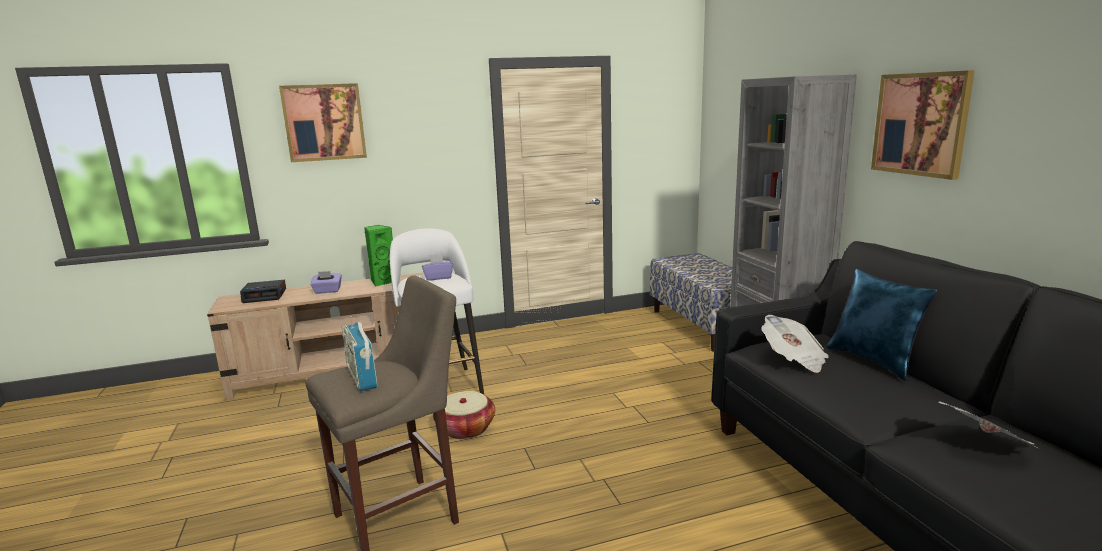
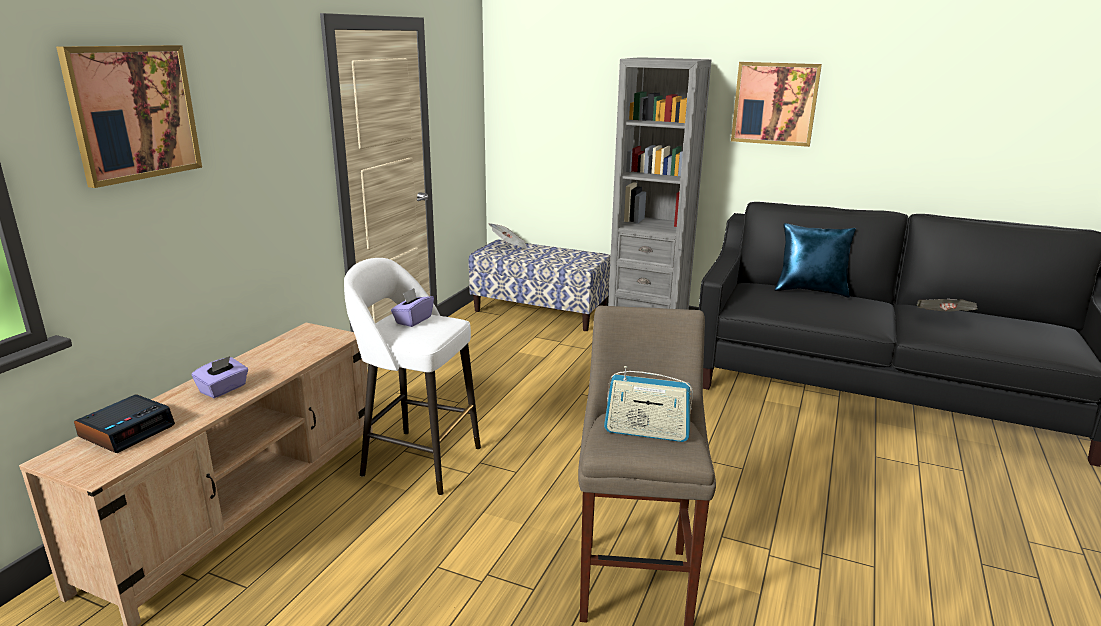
camera: 50 degrees left, 5 degrees up
(382, 282) = (275, 353): green speaker -> none
(465, 428) = (528, 483): basket -> none
(794, 359) = (781, 304): newspaper -> newspaper (509, 247)

